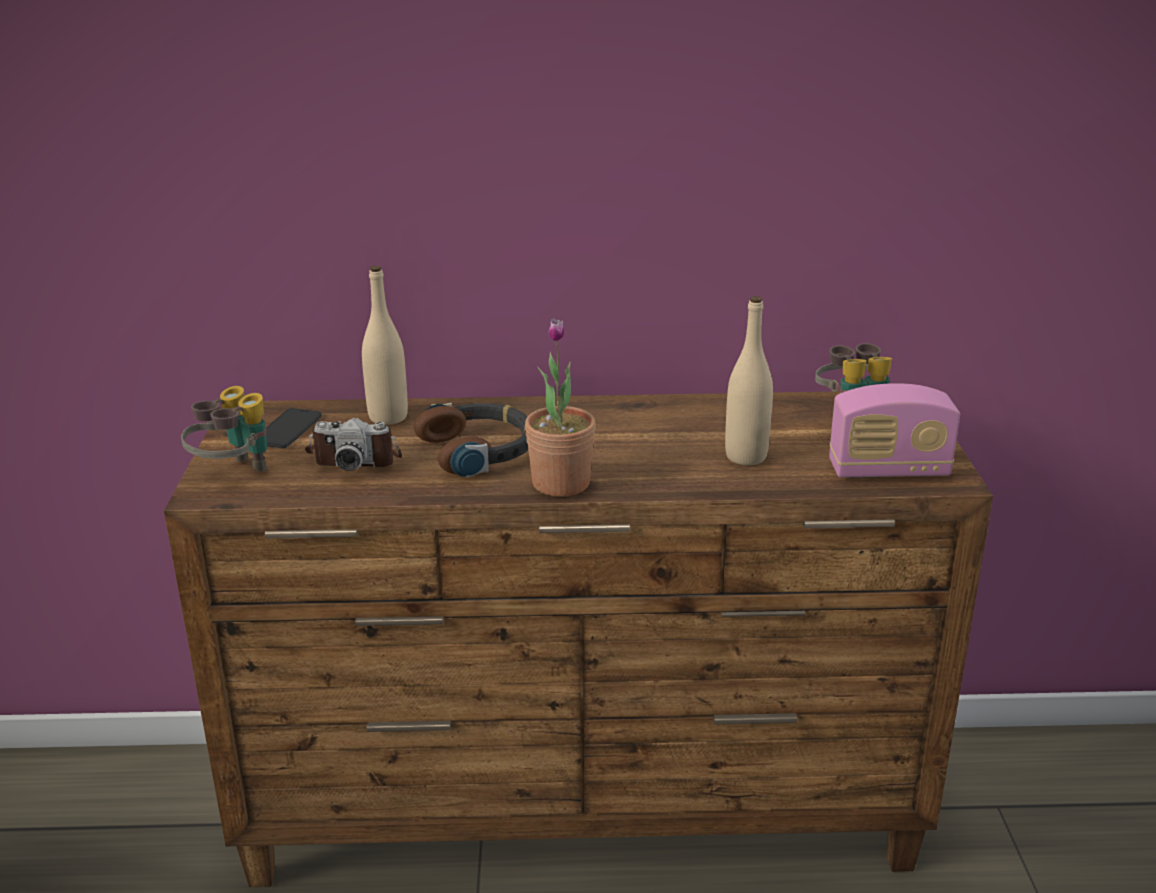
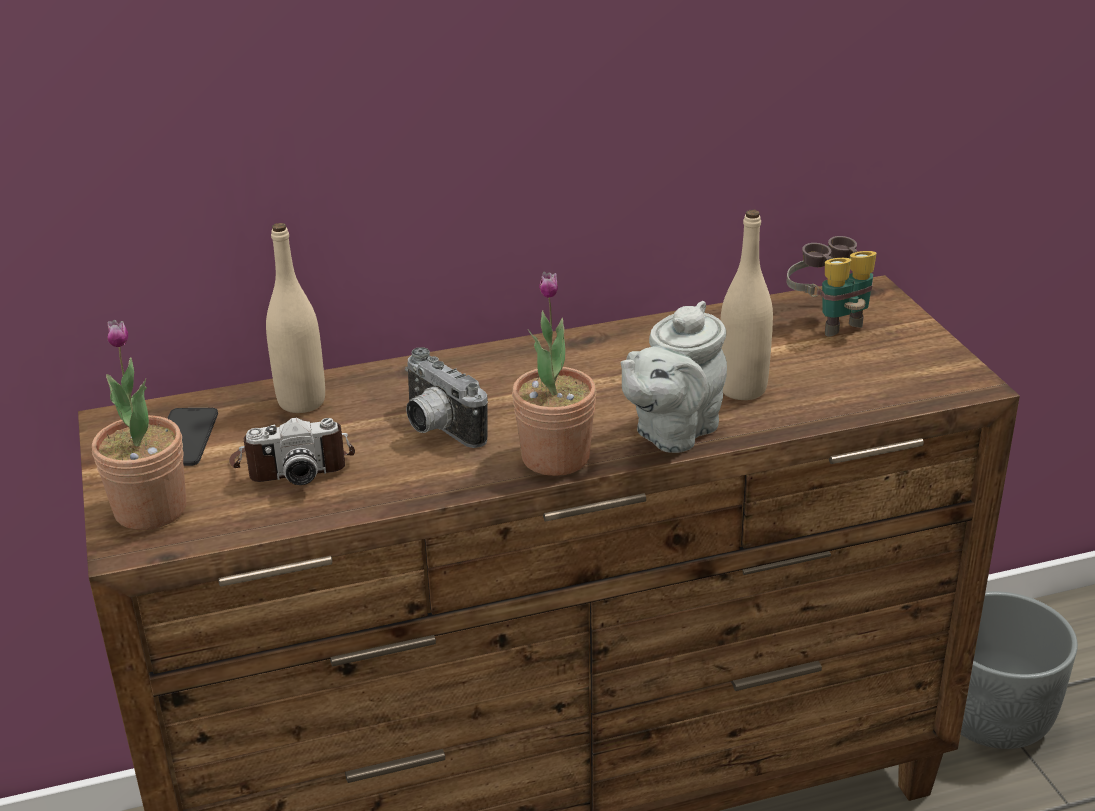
camera: 15 degrees left, 5 degrees up
(233, 473) = (150, 510): binoculars -> potted plant
(479, 450) = (437, 429): headphones -> camera
(667, 479) = (672, 432): none -> grey teapot
(888, 470) = (901, 382): radio -> none
(997, 818) = (992, 717): none -> grey planter

